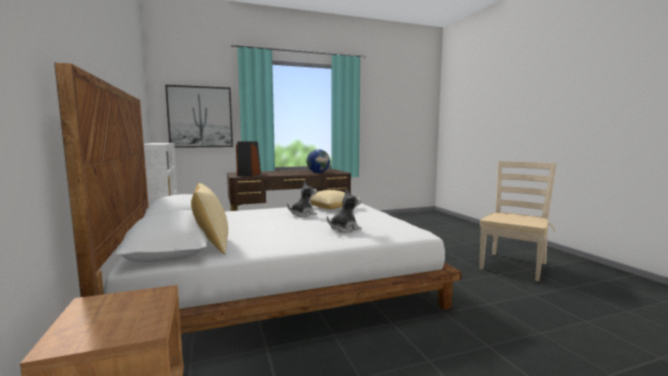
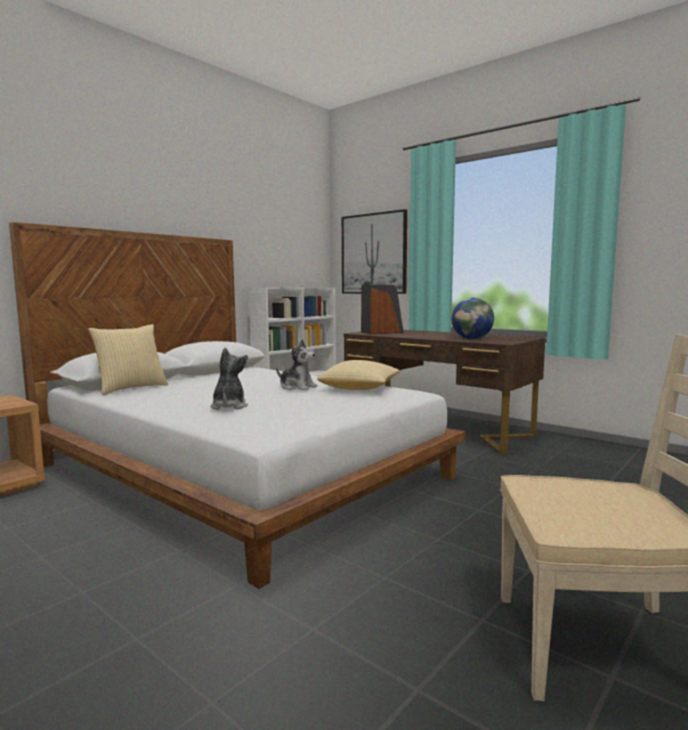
camera: 60 degrees right, 0 degrees up
(344, 229) = (229, 406): plush toy -> plush toy turned 120 degrees counterclockwise

